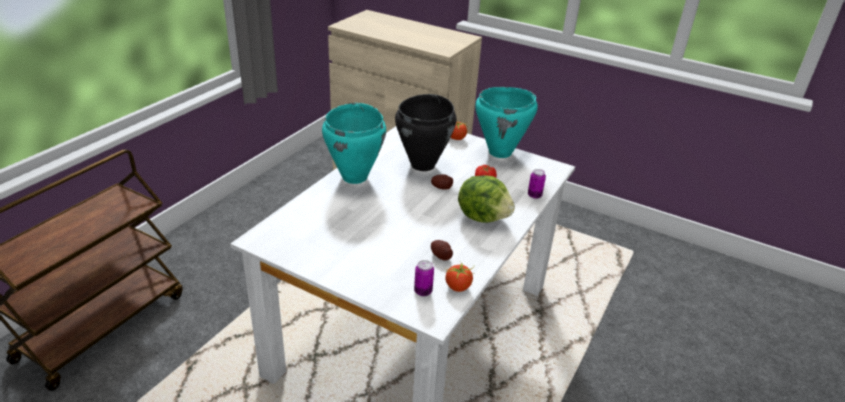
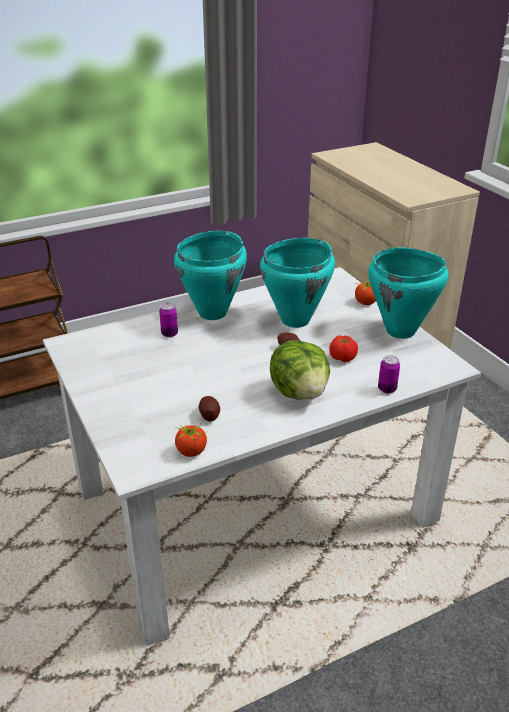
camera: 35 degrees right, 0 degrees up
(423, 165) = (296, 320): black cooking pot -> turquoise cooking pot
(423, 291) = (153, 442): can -> can (169, 334)

